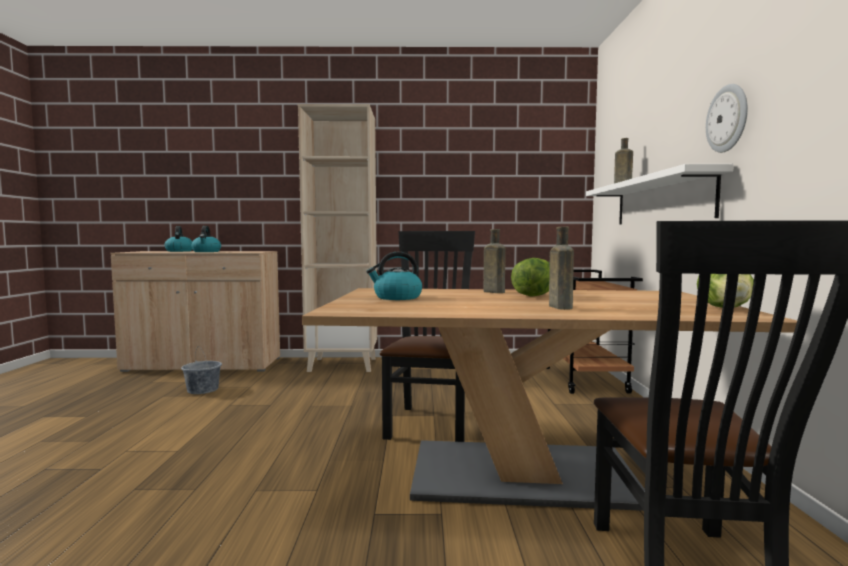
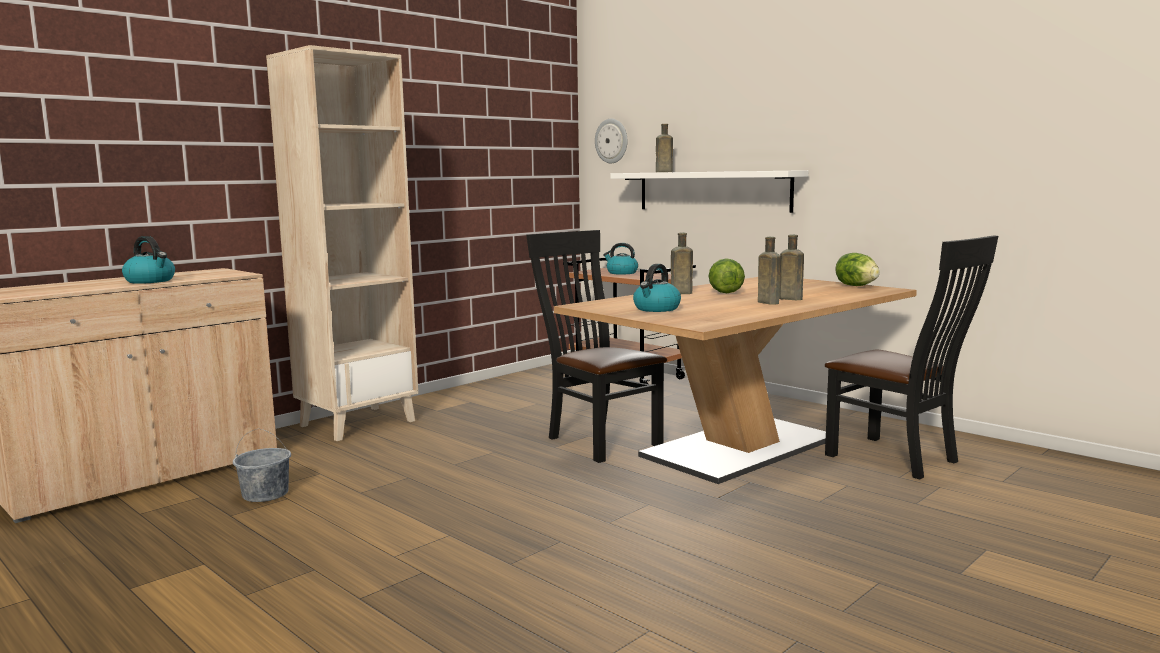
camera: 45 degrees left, 5 degrees up
(179, 251) = (65, 284): kettle -> kettle (621, 273)
(515, 306) = (767, 302): none -> brown bottle
(727, 118) = (800, 132): wall clock -> wall clock (612, 141)

